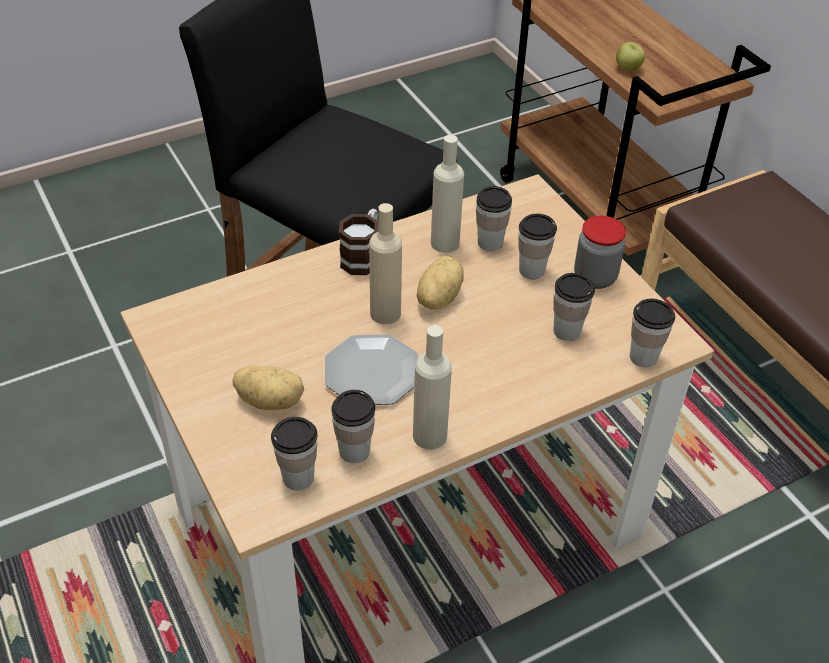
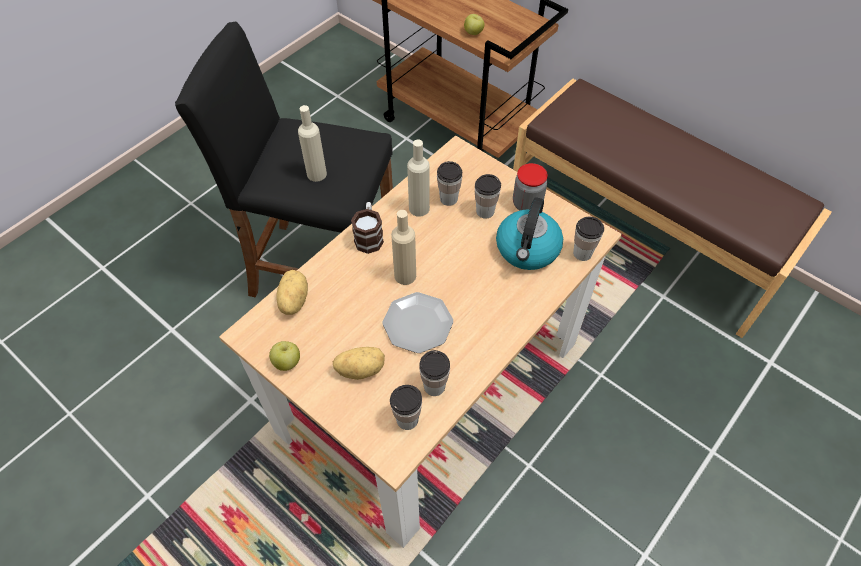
camera: 20 degrees left, 10 degrees up
(184, 365) = (287, 362): none -> apple
(429, 435) = (477, 357): beige bottle -> beige bottle (316, 174)
(437, 297) = (433, 252): potato -> potato (292, 300)
(567, 331) = (527, 250): cup -> kettle

